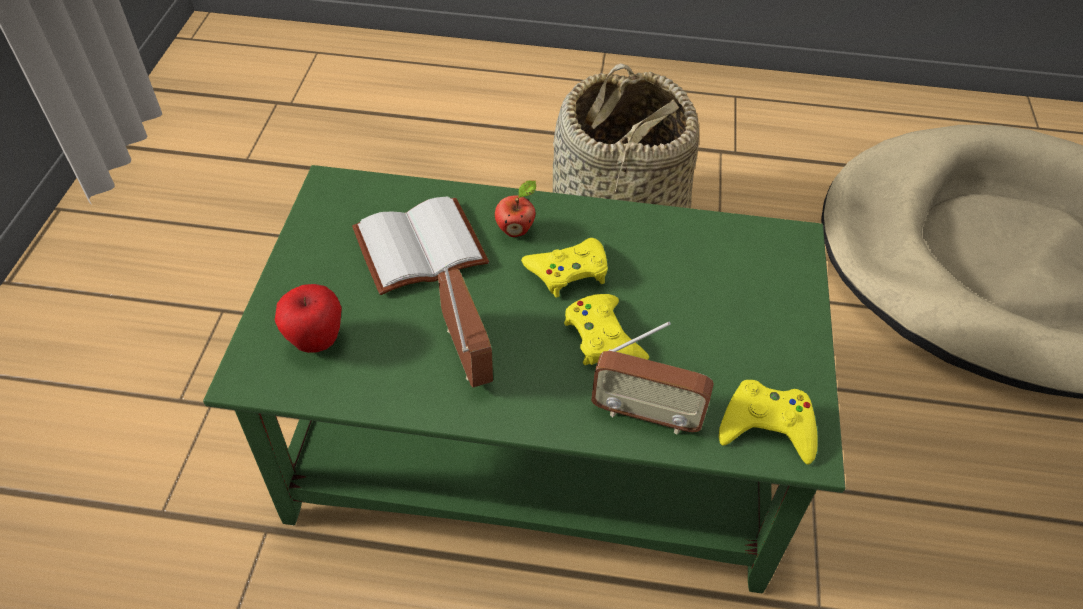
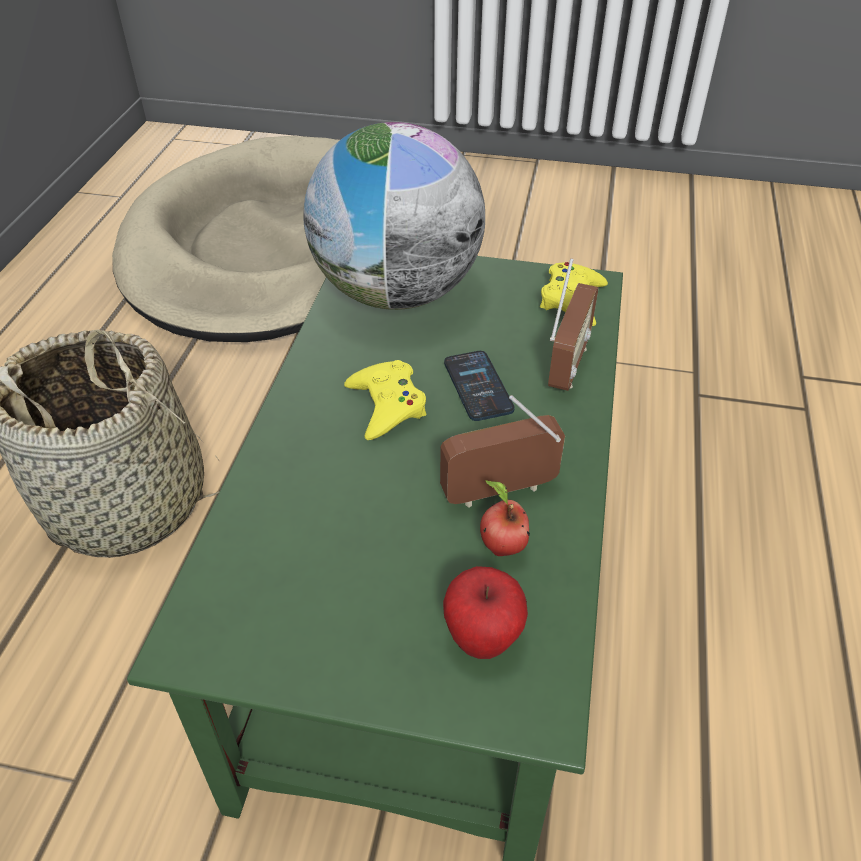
camera: 85 degrees left, 5 degrees down
(419, 250) = (337, 536): white book -> none
(516, 230) = (316, 445): apple -> apple (501, 546)
(602, 337) = (478, 386): yellow game controller -> phone
(740, 269) = (396, 292): none -> globe

